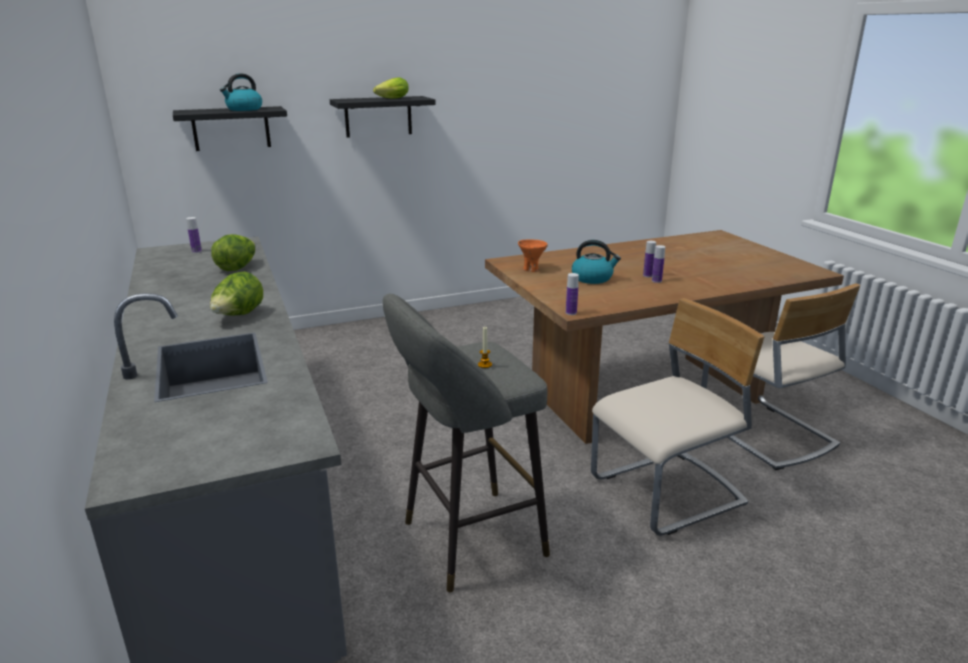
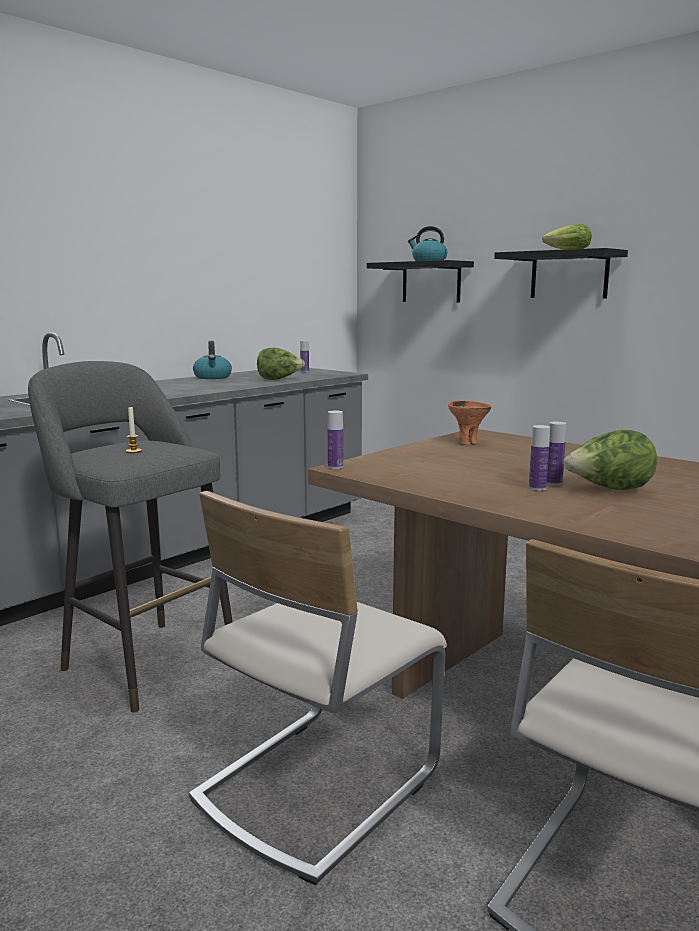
camera: 65 degrees right, 10 degrees down
(238, 316) = (170, 391): lettuce -> lettuce (609, 490)
(592, 278) = (484, 463): kettle -> kettle (213, 377)
(667, 493) = (315, 785): beige chair -> beige chair turned 90 degrees clockwise

